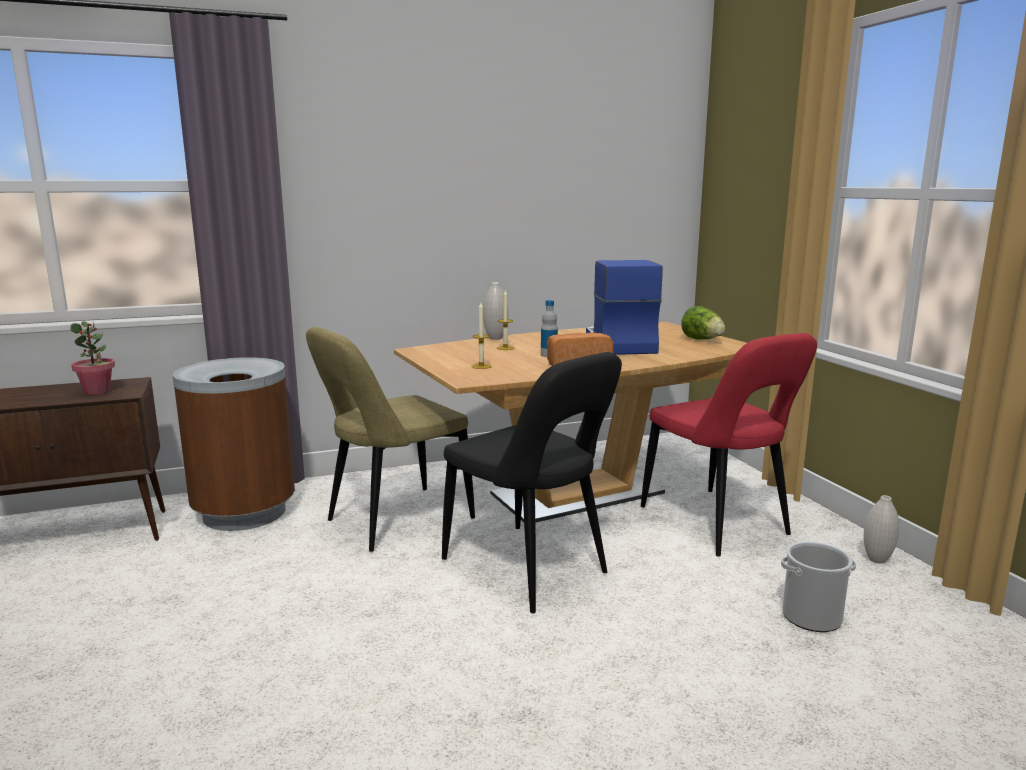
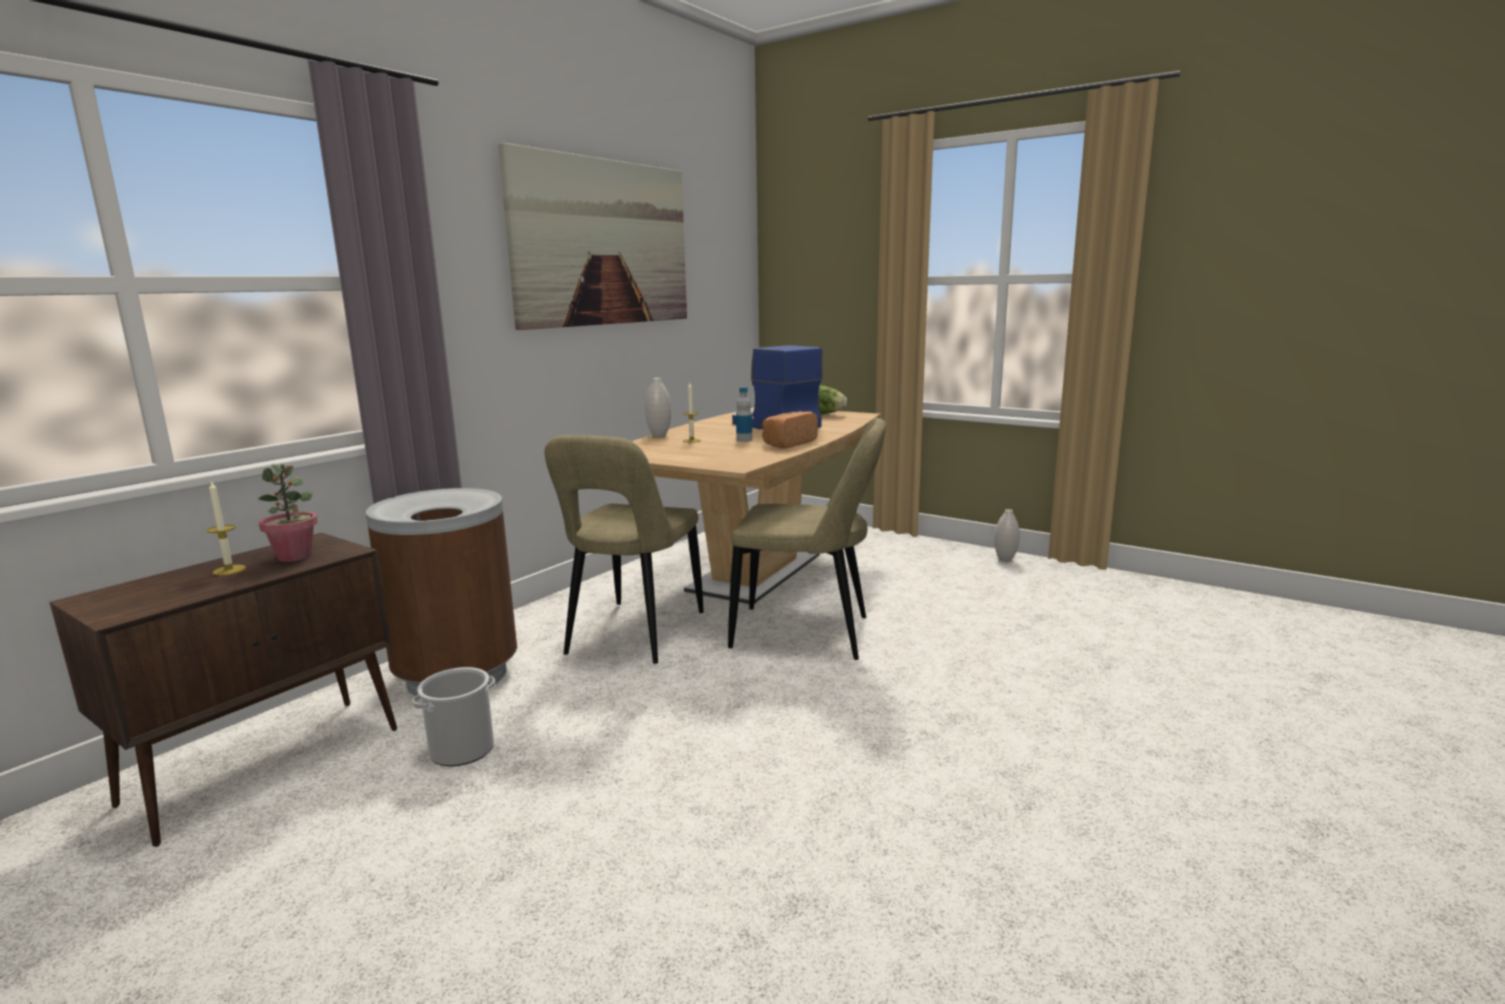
camera: 35 degrees left, 0 degrees up
(479, 150) = (602, 243): none -> picture
(481, 366) = (715, 456): candle -> candle (229, 570)
(529, 570) = (808, 634): black chair -> beige chair
(718, 524) = (886, 565): red chair -> none
(811, 617) = (1019, 602): bucket -> bucket (462, 749)

